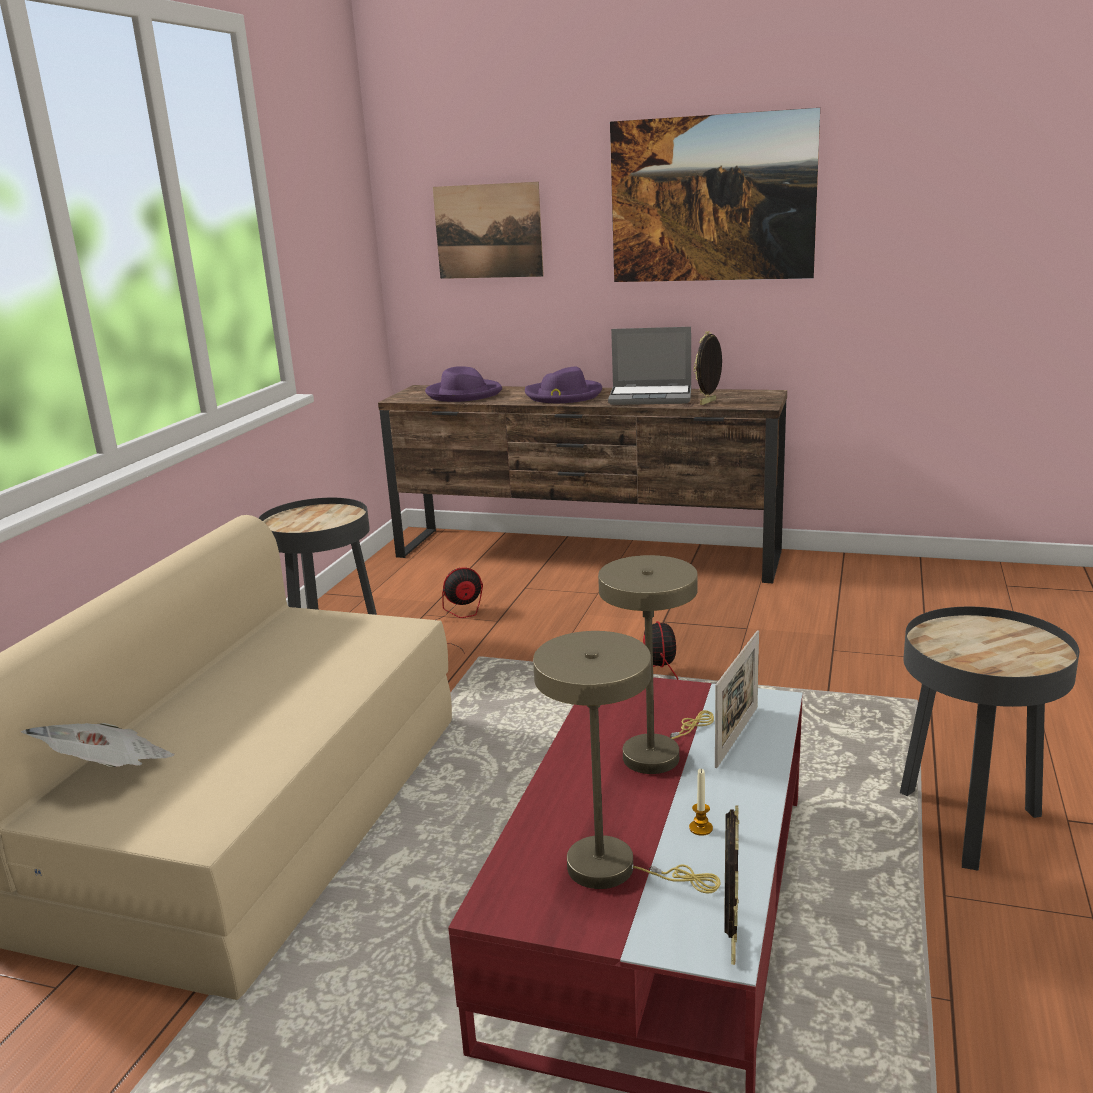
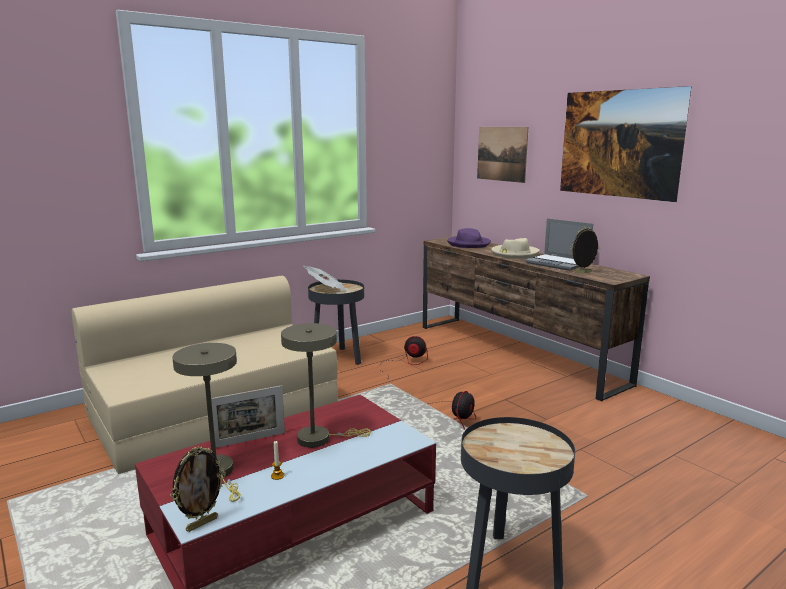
camera: 35 degrees right, 5 degrees down
(106, 769) = (138, 362): newspaper -> newspaper (326, 290)
(563, 395) = (514, 254): purple hat -> beige hat
(737, 736) = (366, 447): picture frame -> picture frame (248, 440)

